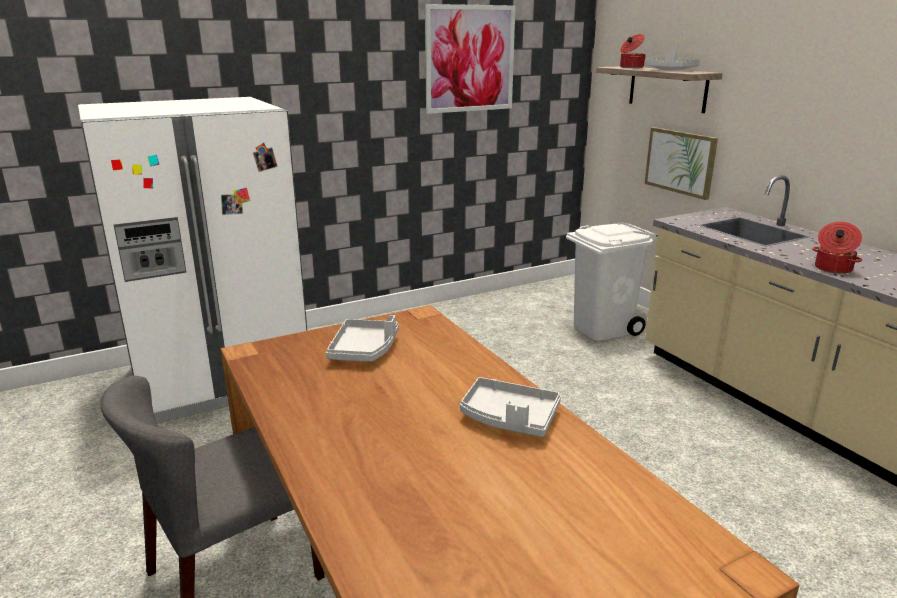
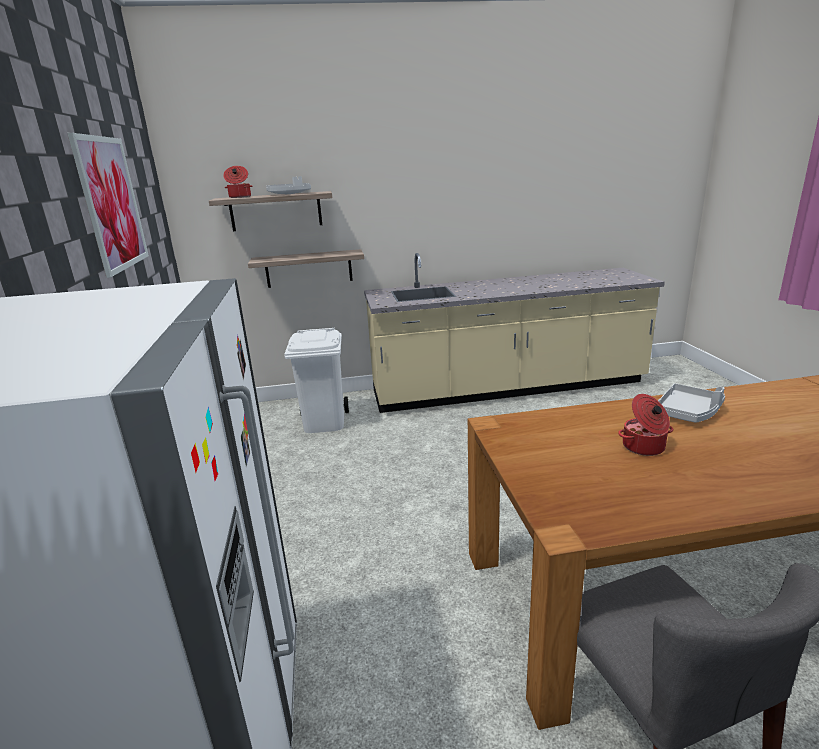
camera: 70 degrees left, 0 degrees up
(364, 350) = (568, 458): grey tray -> none
(680, 162) = (309, 268): picture -> shelf
(832, 269) = (505, 292): cooking pot -> cooking pot (644, 447)

